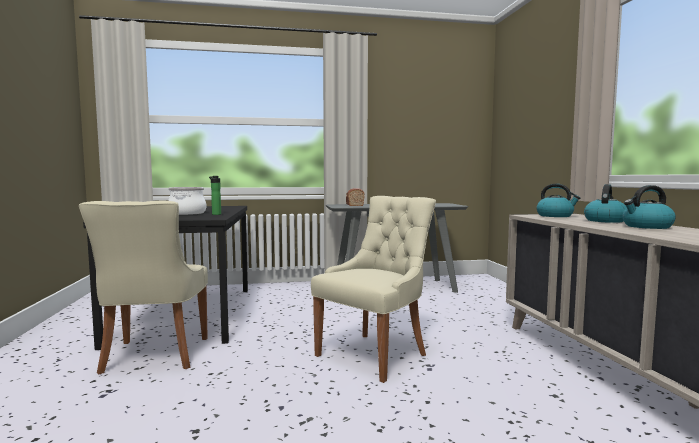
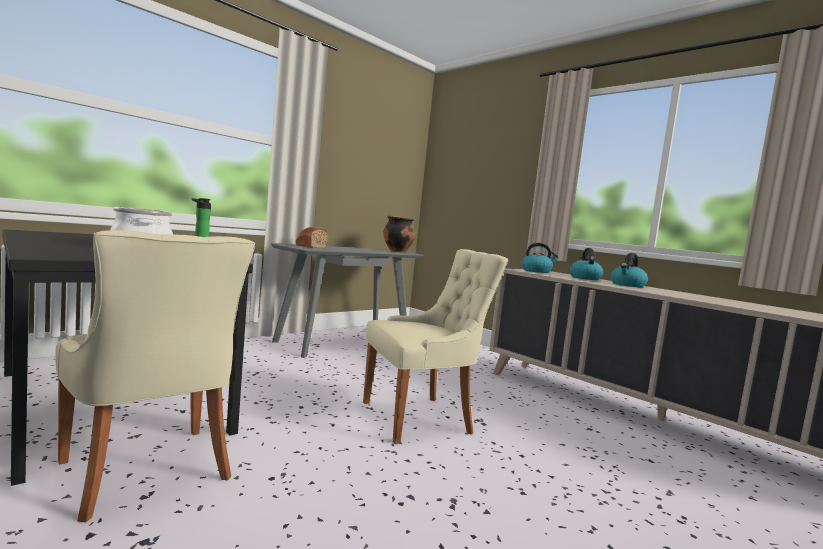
camera: 35 degrees left, 0 degrees up
(374, 354) = (420, 417): beige chair -> beige chair turned 60 degrees clockwise
(445, 204) = (397, 251): none -> cooking pot

